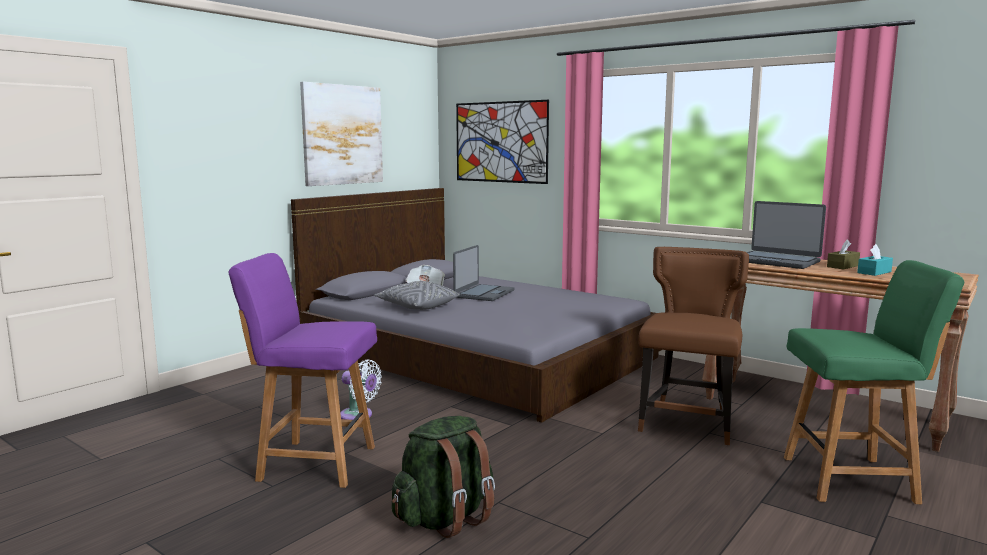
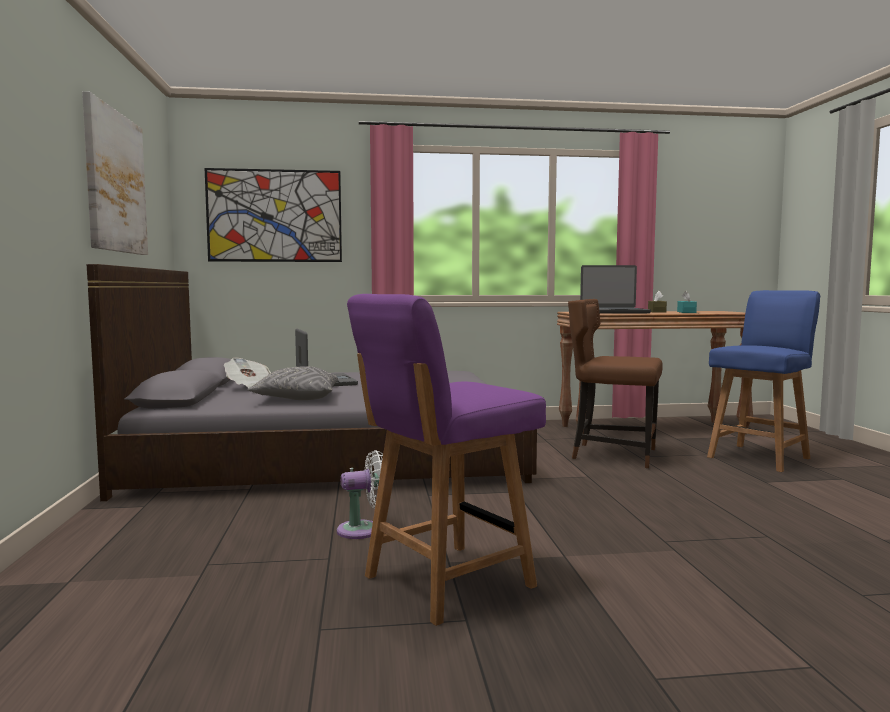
camera: 45 degrees left, 5 degrees down
(446, 518) = (671, 568): green backpack -> none
(688, 422) = (612, 454): brown chair -> brown chair turned 45 degrees counterclockwise
(852, 479) = (760, 457): green chair -> blue chair

